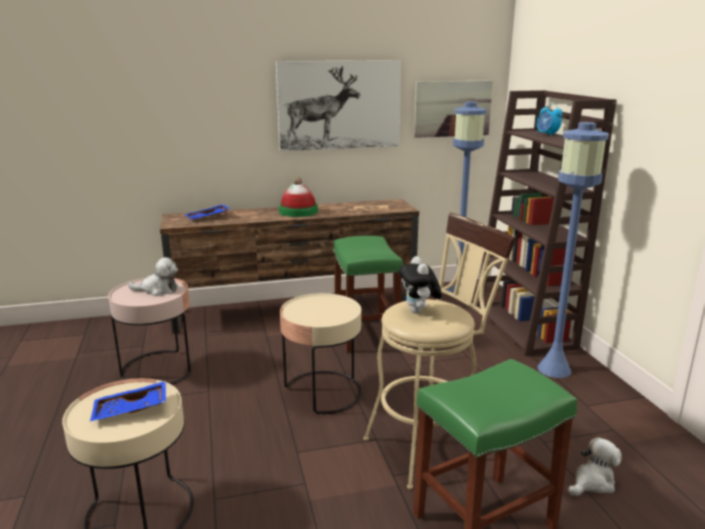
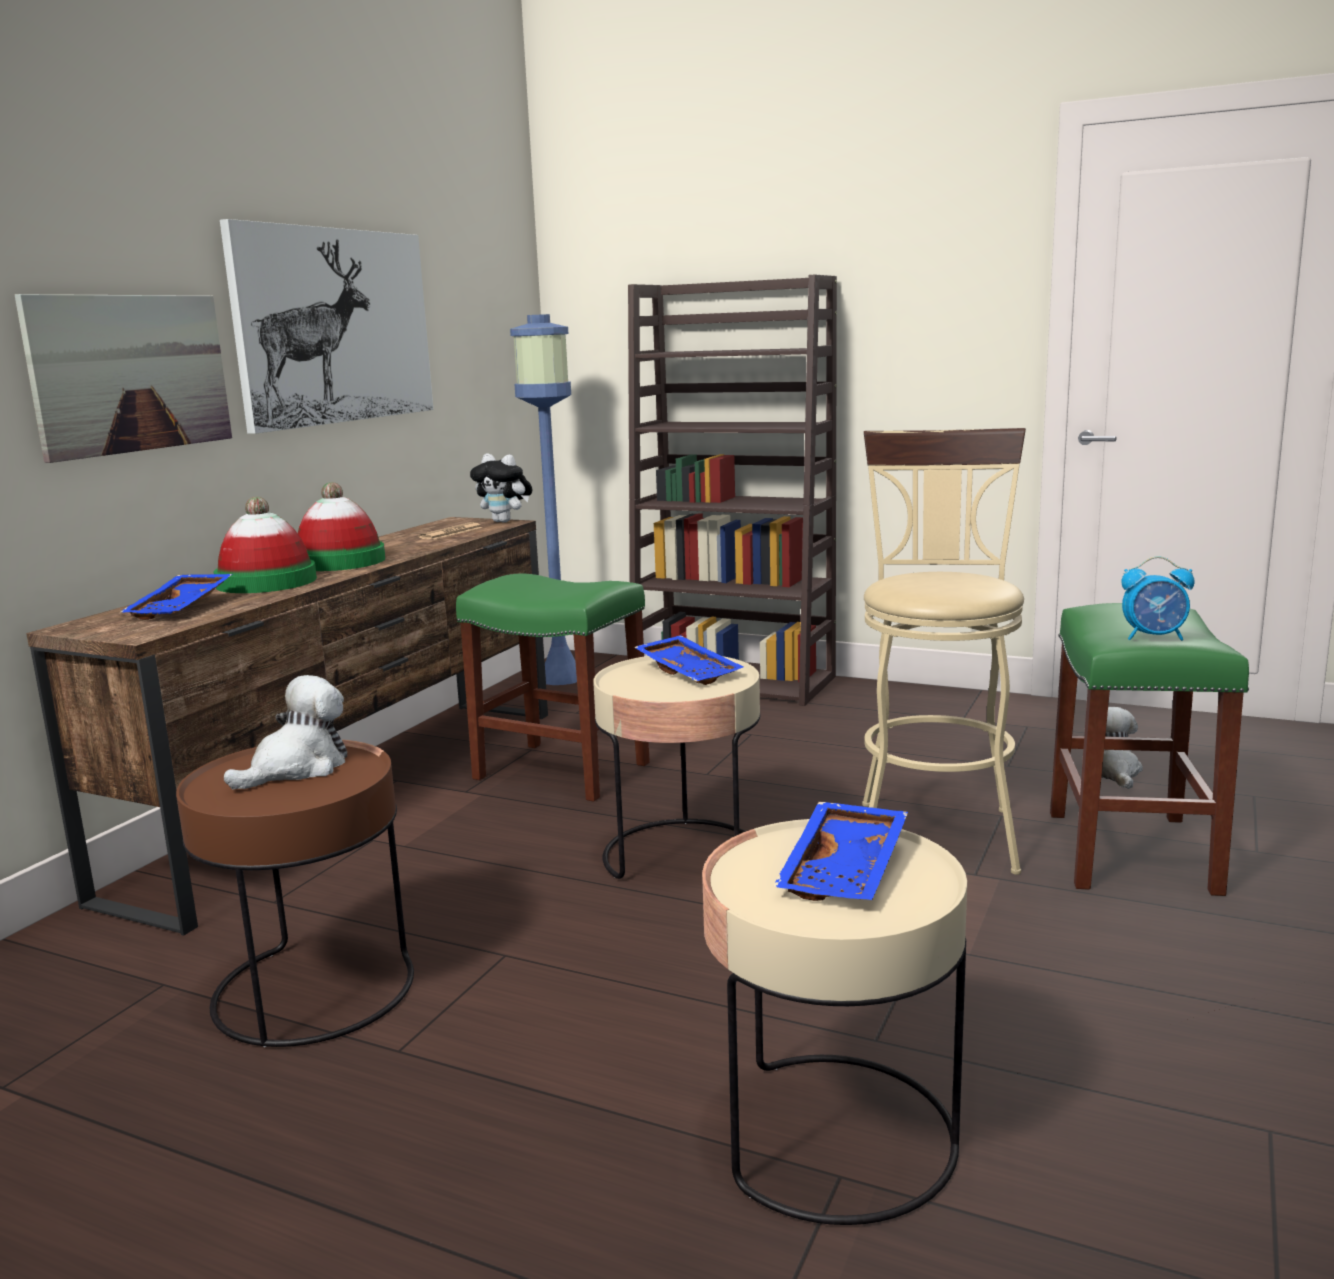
camera: 50 degrees left, 5 degrees down
(158, 369) = (313, 989): pink side table -> brown side table
(255, 214) = (266, 582): none -> hat
(333, 309) = (690, 672): none -> blue tray
(419, 312) = (936, 583): plush toy -> plush toy (505, 521)
(452, 108) = (486, 334): picture -> picture (131, 373)
(547, 135) = (709, 350): alarm clock -> alarm clock (1154, 637)
(554, 369) = (861, 704): blue floor lamp -> none

